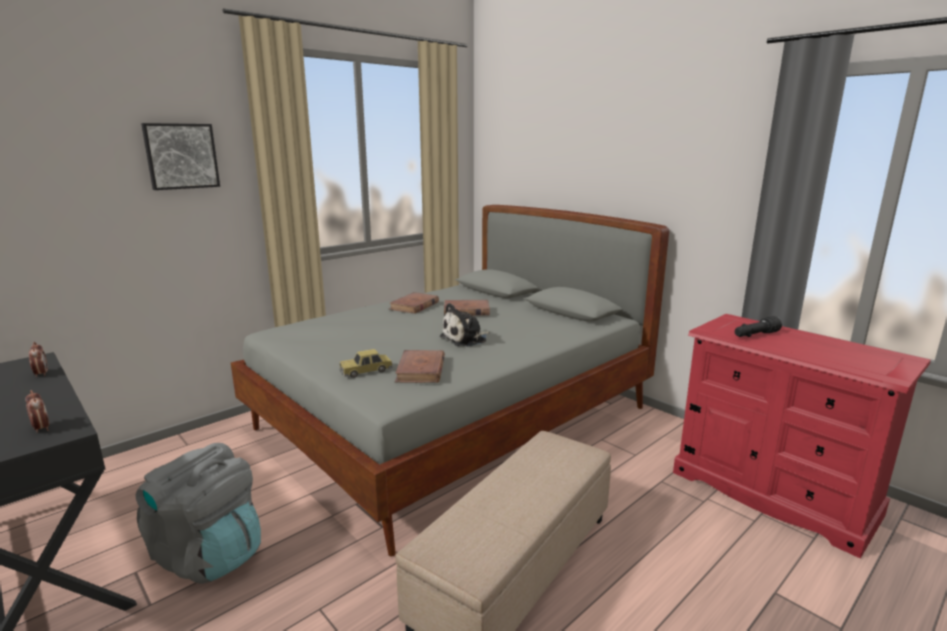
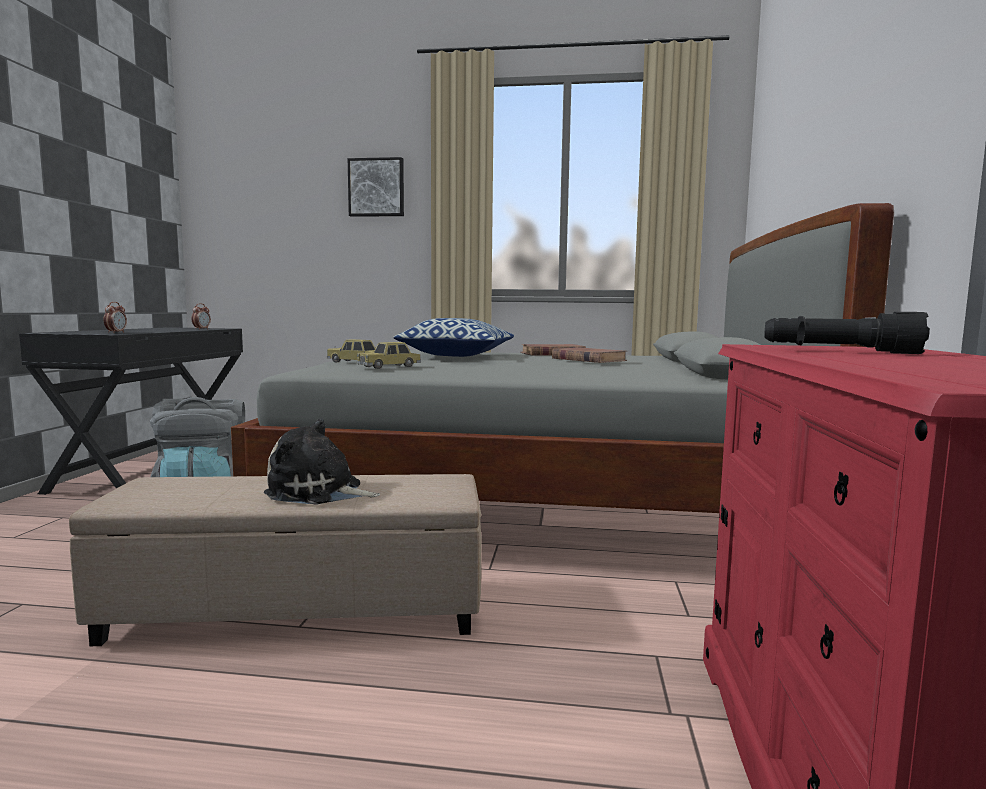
camera: 50 degrees right, 10 degrees down
(376, 330) = (457, 355): none -> pillow
(421, 370) = (389, 367): brown book -> toy car
(466, 339) = (507, 366): plush toy -> plush toy (319, 492)

